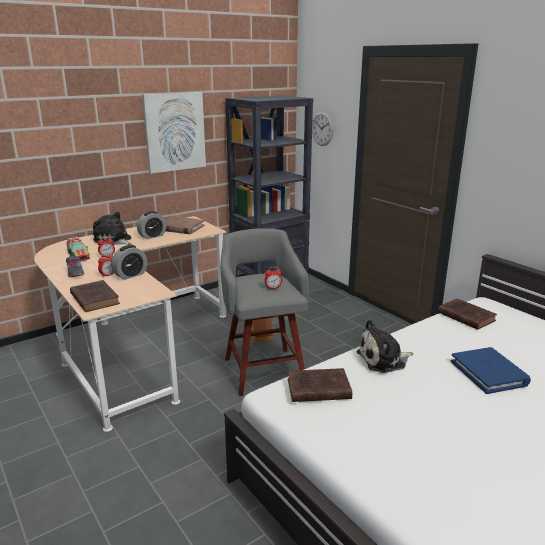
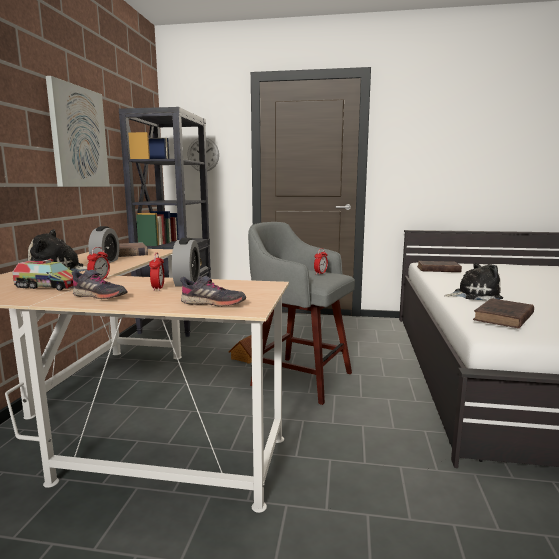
camera: 45 degrees left, 10 degrees down
(94, 298) = (213, 303): brown book -> grey shoe
(384, 360) = (474, 295): plush toy -> plush toy turned 120 degrees counterclockwise
(489, 373) = (525, 284): blue book -> none

